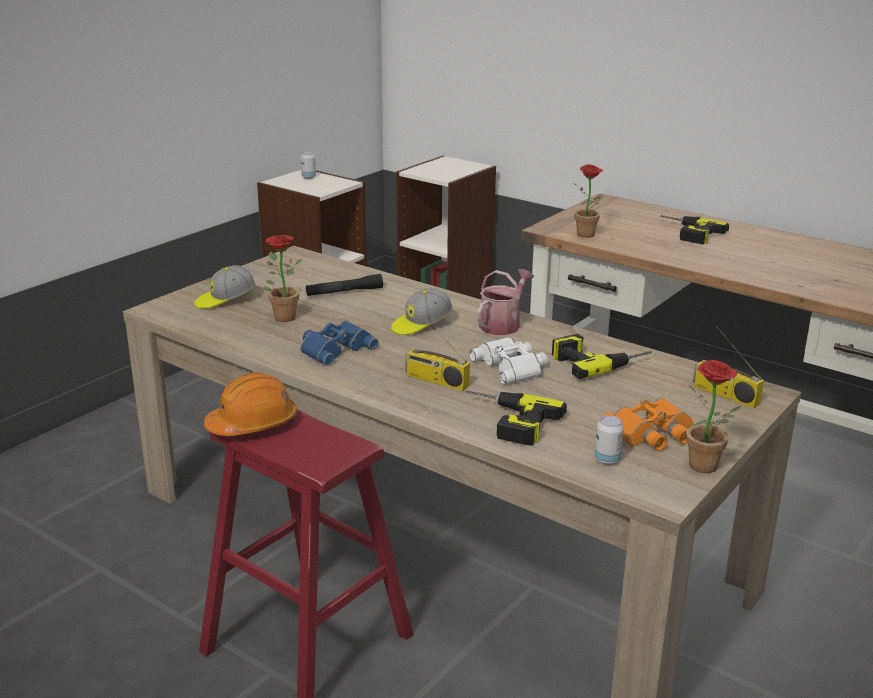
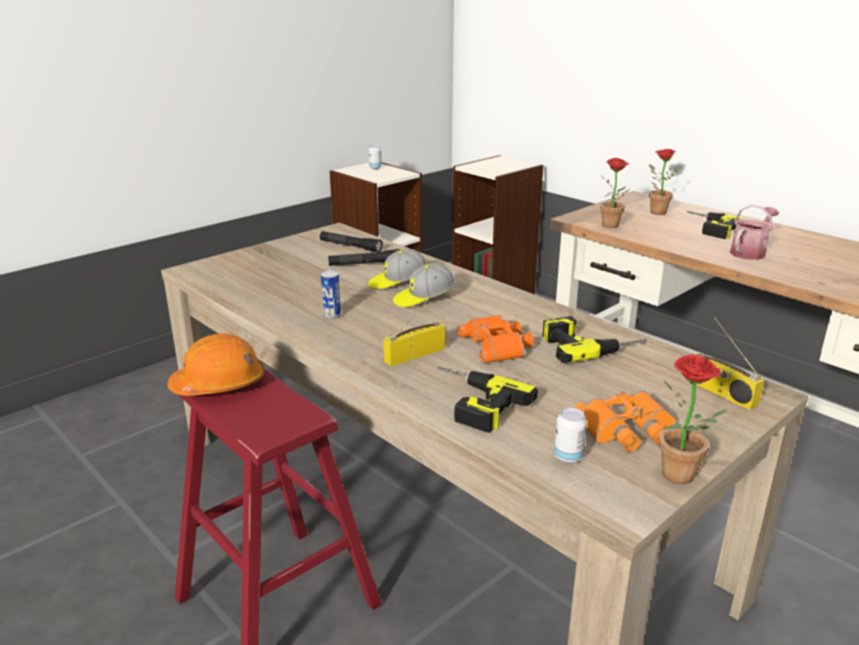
camera: 10 degrees right, 0 degrees up
(225, 301) = (254, 266): cap -> cap (397, 282)
(282, 316) = (297, 282): potted plant -> potted plant (655, 211)
(320, 273) = (350, 246): none -> black flashlight
(335, 348) = (332, 315): blue binoculars -> can
(436, 381) = (415, 354): radio -> radio turned 105 degrees clockwise
(502, 324) = (503, 303): watering can -> watering can (750, 252)
(512, 367) = (498, 345): white binoculars -> orange binoculars

